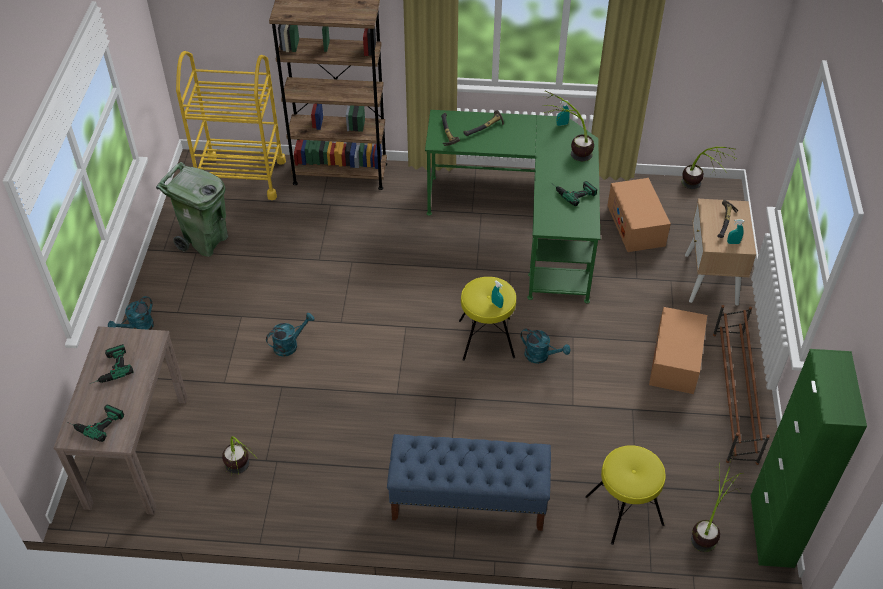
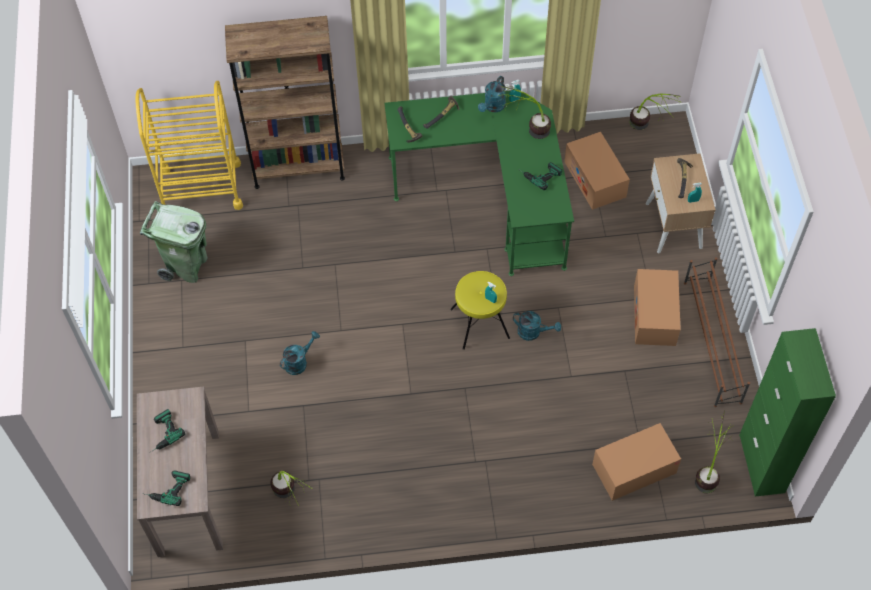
camera: 10 degrees left, 10 degrees up
(138, 328) = (150, 370): turquoise watering can -> turquoise watering can (493, 107)
(468, 501) = (497, 485): blue bench -> none
(624, 511) = (634, 468): yellow stool -> cardboard box

